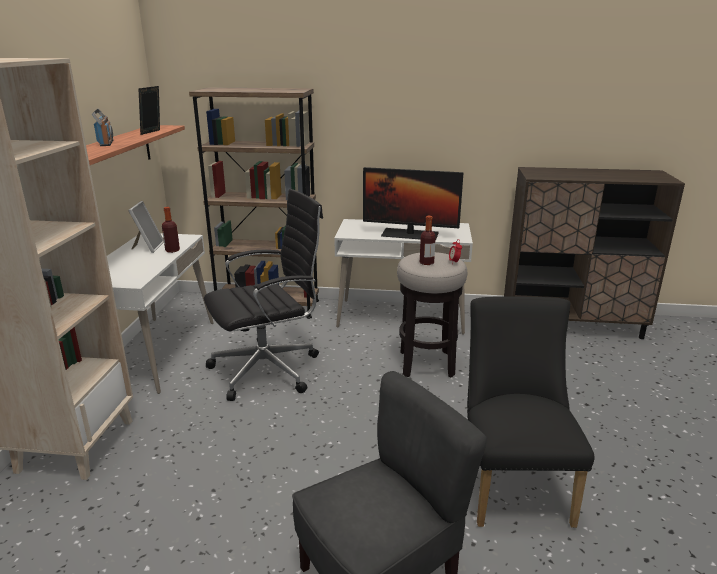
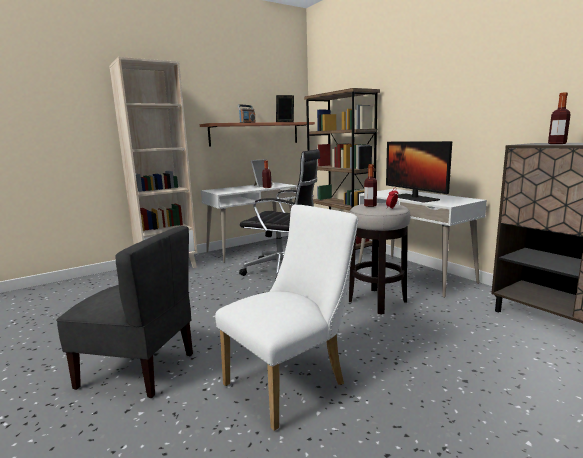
camera: 50 degrees right, 10 degrees down
(512, 483) = (292, 381): black chair -> white chair
(559, 175) = (557, 144): none -> bottle

